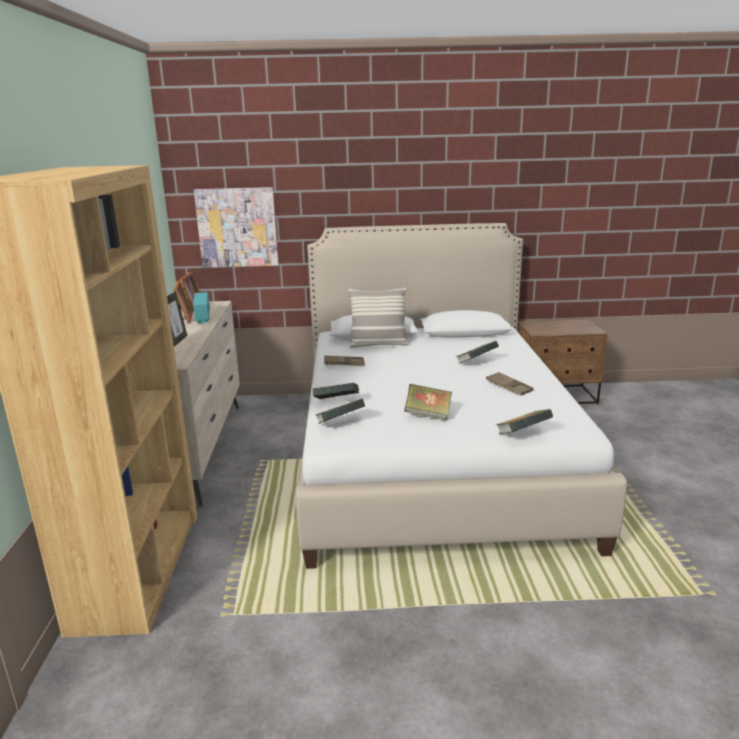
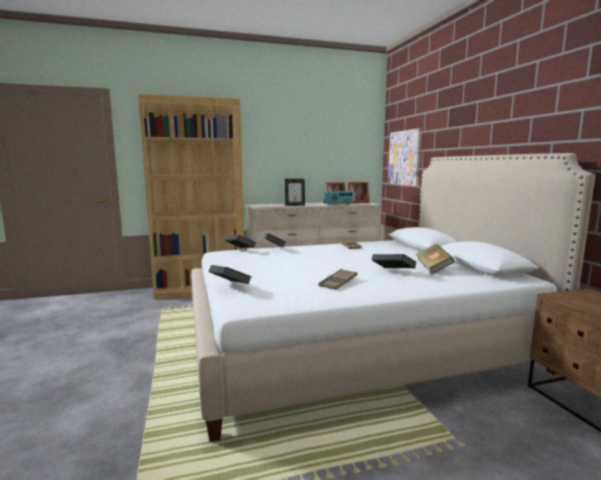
camera: 75 degrees right, 10 degrees down
(378, 345) = (401, 249): pillow -> none
(428, 415) = (263, 265): book -> book (433, 269)

